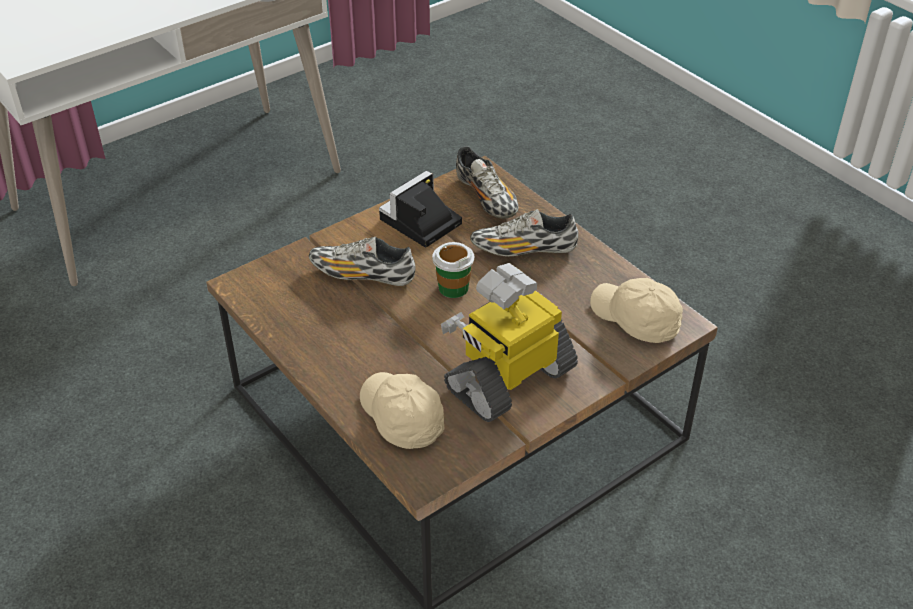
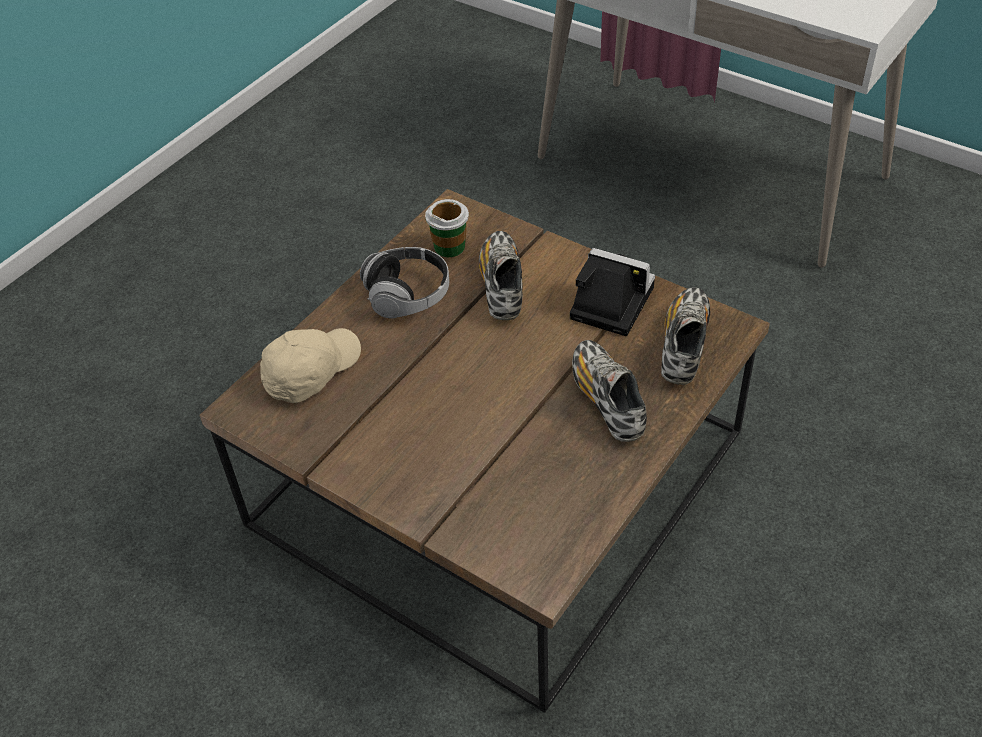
camera: 75 degrees right, 5 degrees up
(339, 335) = (408, 295): none -> headphones
(453, 287) = (514, 358): cup -> cup (449, 247)
(486, 199) = (684, 345): shoe -> shoe turned 150 degrees clockwise
(509, 378) = (391, 438): toy robot -> none
(635, 320) = (529, 531): beige cap -> none

